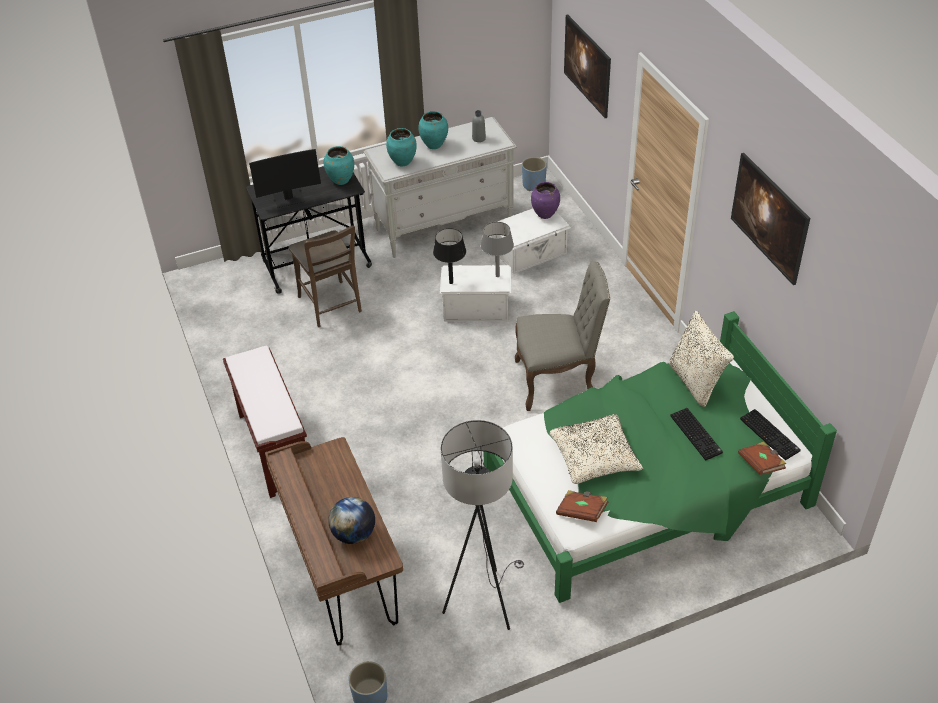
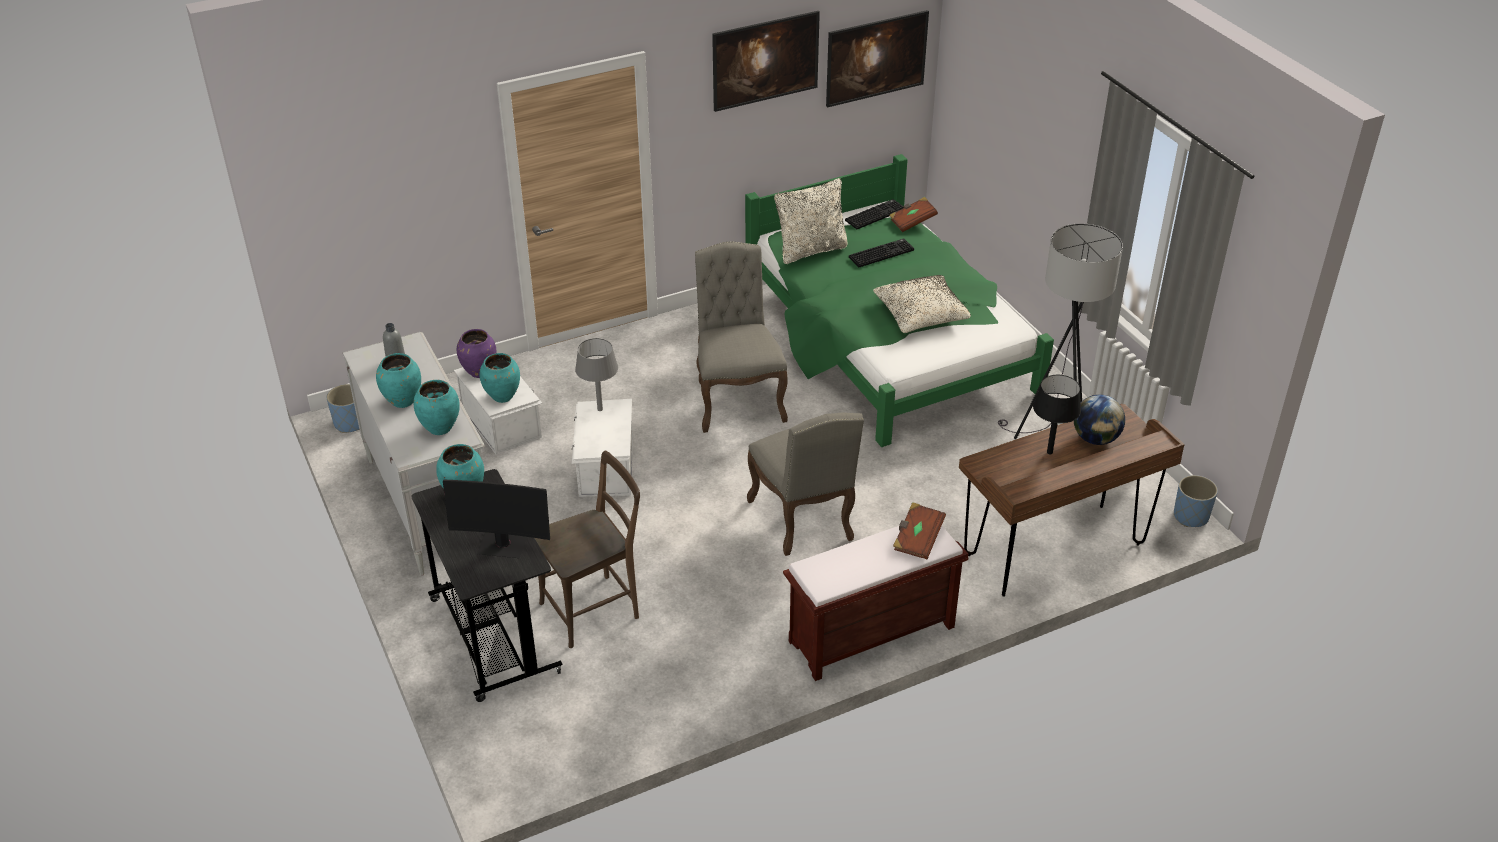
camera: 95 degrees left, 5 degrees down
(289, 199) = (503, 545): monitor -> monitor turned 120 degrees clockwise
(403, 416) = (804, 521): none -> grey chair
(451, 282) = (611, 447): black table lamp -> black table lamp (1049, 452)
(515, 227) = (503, 397): none -> turquoise vase
(582, 511) = (992, 323): brown book -> brown book (917, 539)
(586, 80) = (386, 211): picture -> picture (875, 76)

